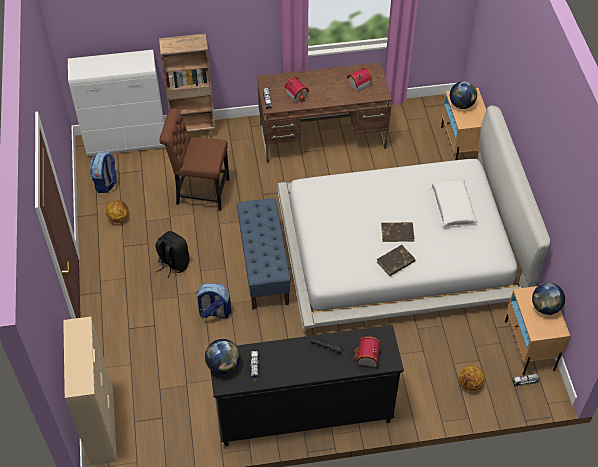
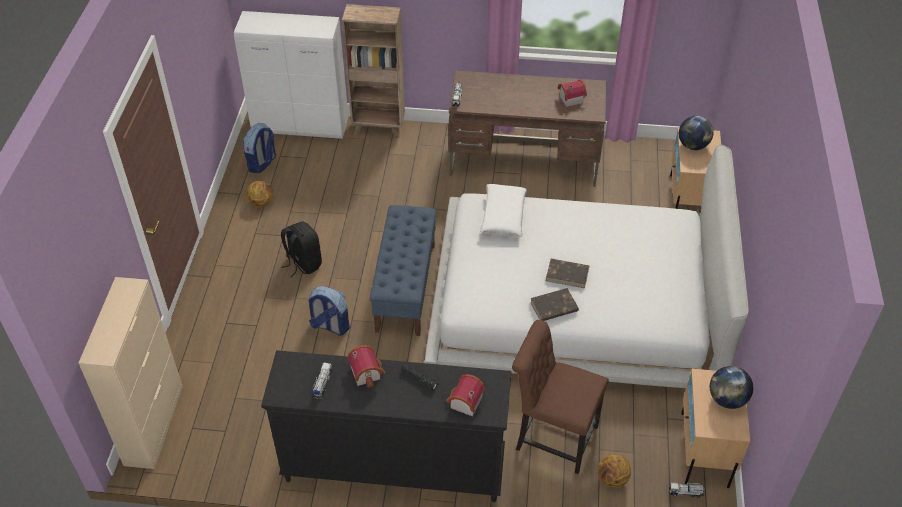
camera: 15 degrees right, 5 degrees down
(199, 191) = (362, 192): brown chair -> brown chair (552, 436)
(223, 365) = (287, 372): globe -> none
(297, 94) = (494, 97): toy house -> toy house (367, 372)
(452, 206) = (646, 258): white pillow -> white pillow (503, 216)

